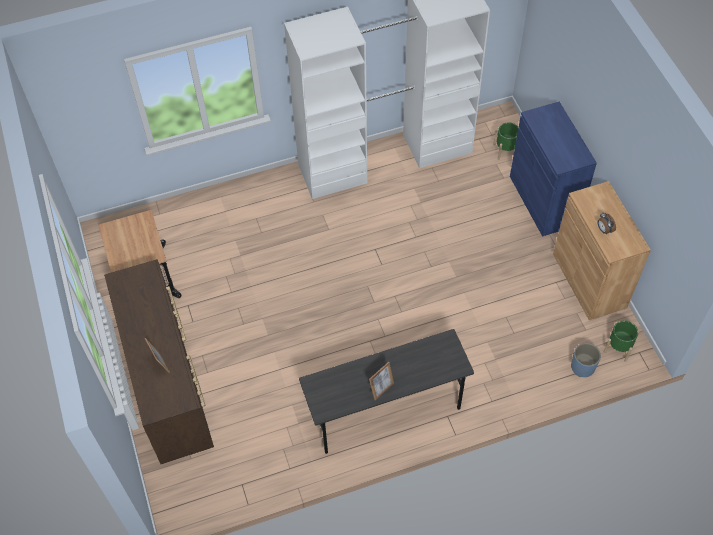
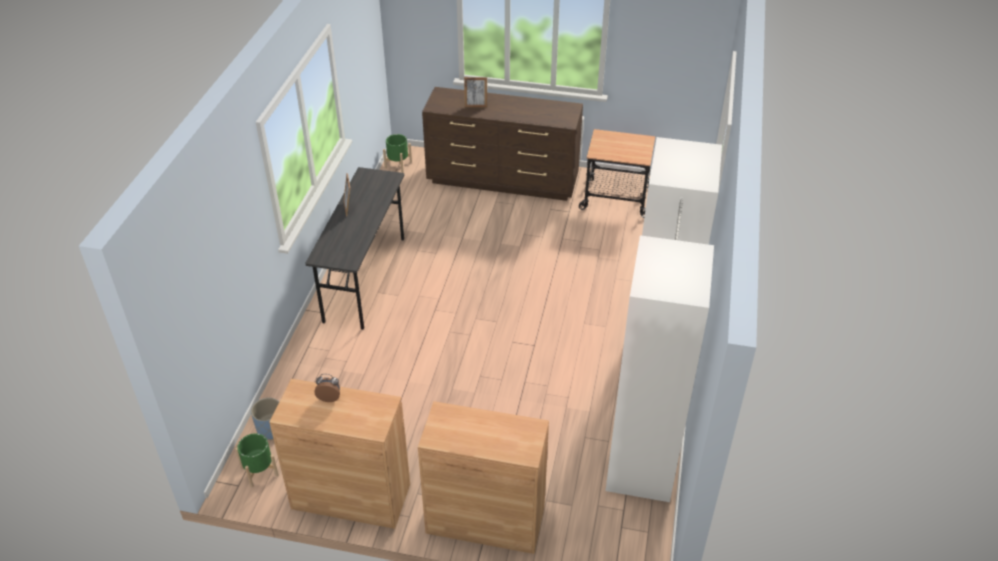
camera: 120 degrees right, 15 degrees down
(505, 150) = (586, 527): green planter -> green planter (398, 165)
(543, 200) = (485, 520): blue cabinet -> brown cabinet

